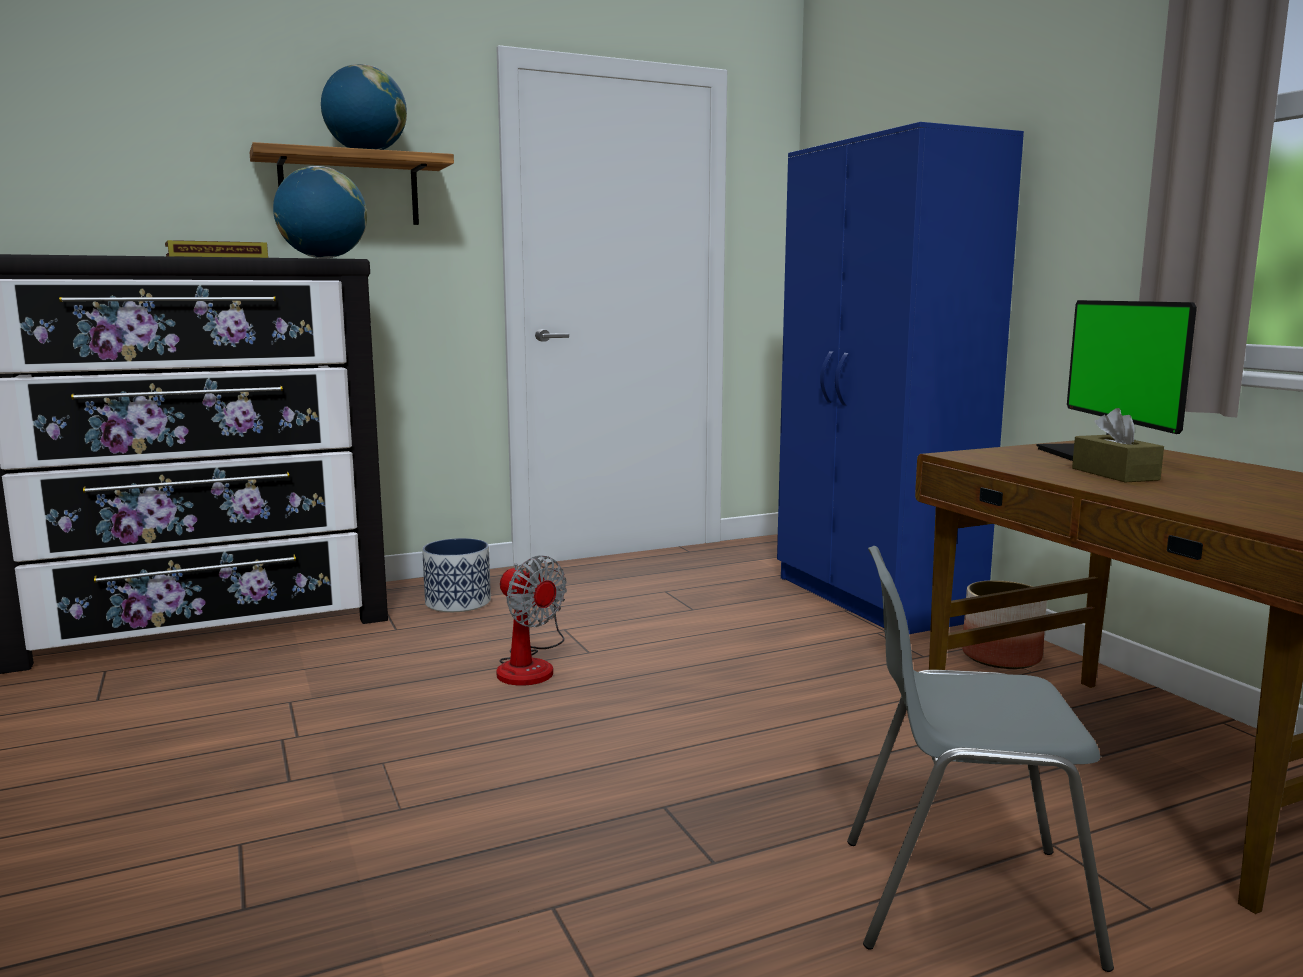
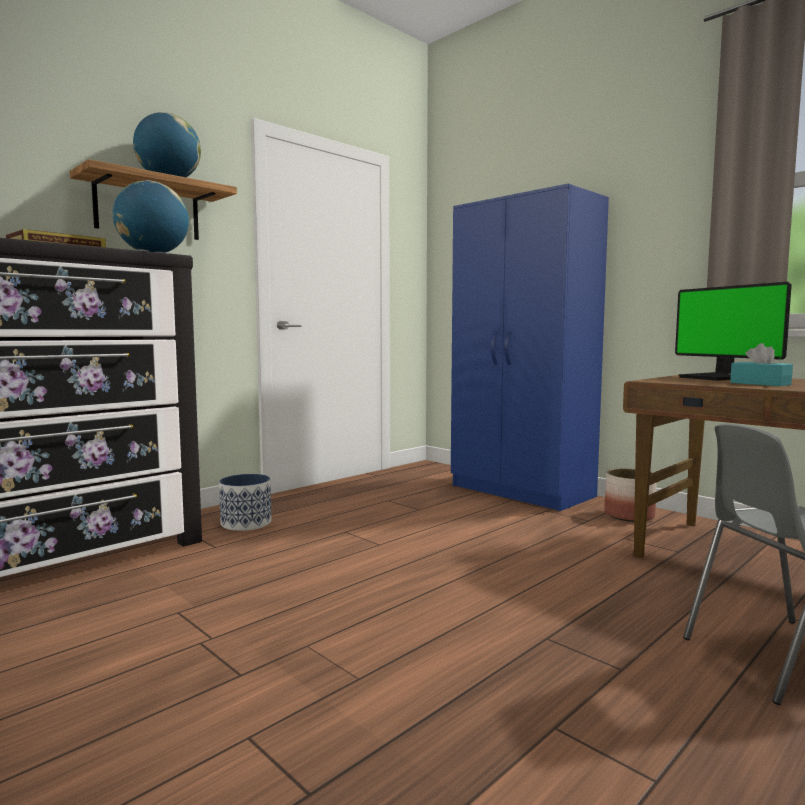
camera: 20 degrees left, 5 degrees down
(530, 665) = (347, 558): fan -> none
(1114, 474) = (760, 383): brown tissue box -> turquoise tissue box

